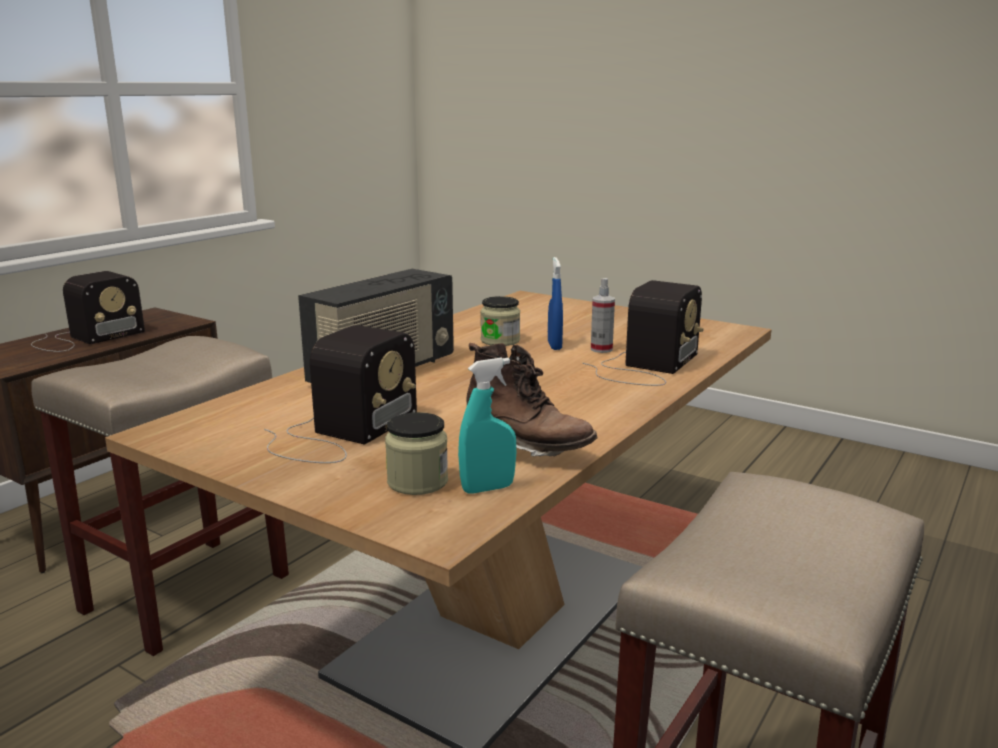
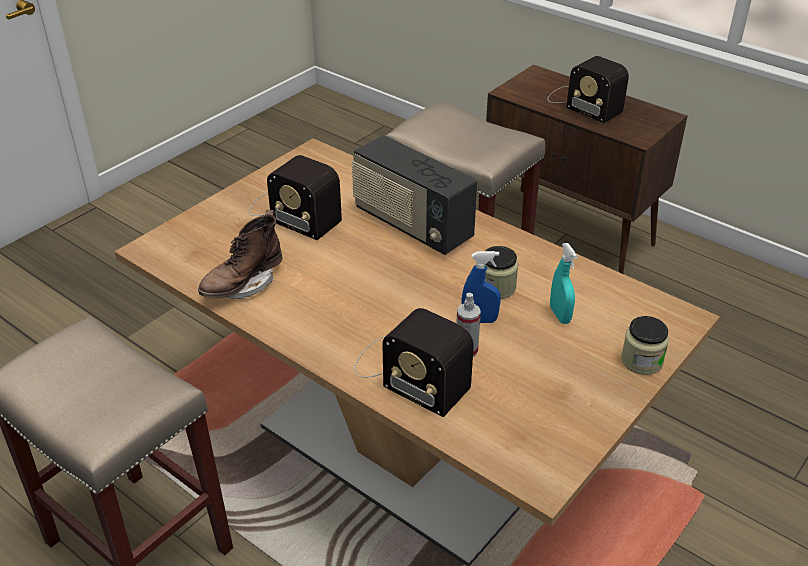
camera: 95 degrees right, 20 degrees up
(417, 482) = (211, 241): jar -> jar (641, 361)
(487, 488) = (192, 266): turquoise spray bottle -> turquoise spray bottle (560, 315)

